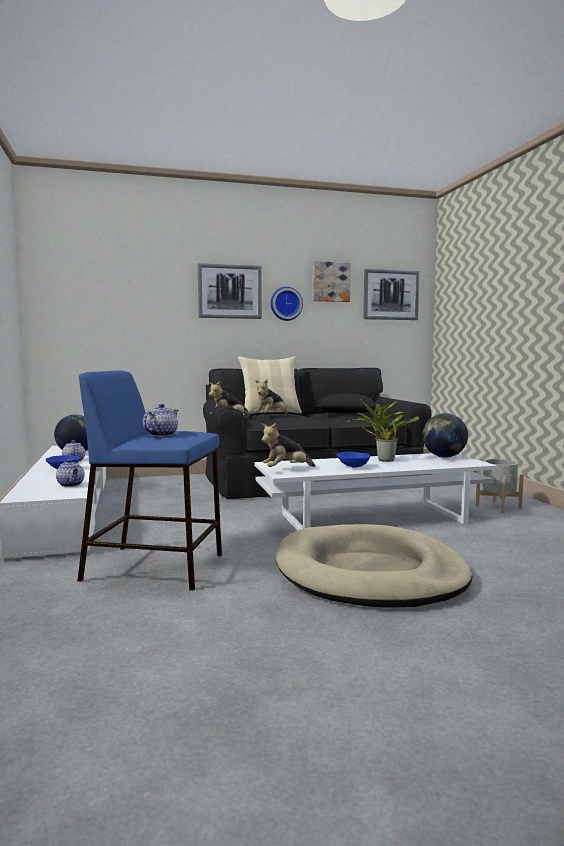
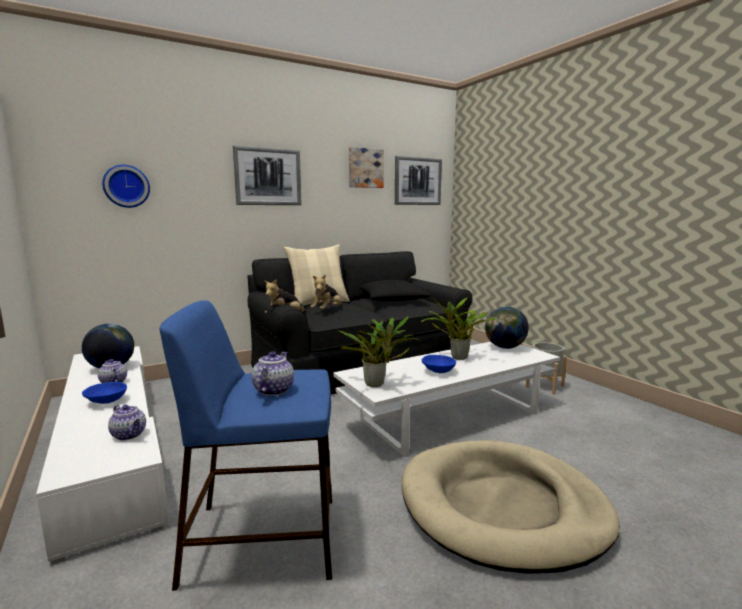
camera: 15 degrees left, 5 degrees up
(285, 304) = (324, 190): wall clock -> wall clock (126, 186)
(286, 470) = (377, 384): plush toy -> potted plant

